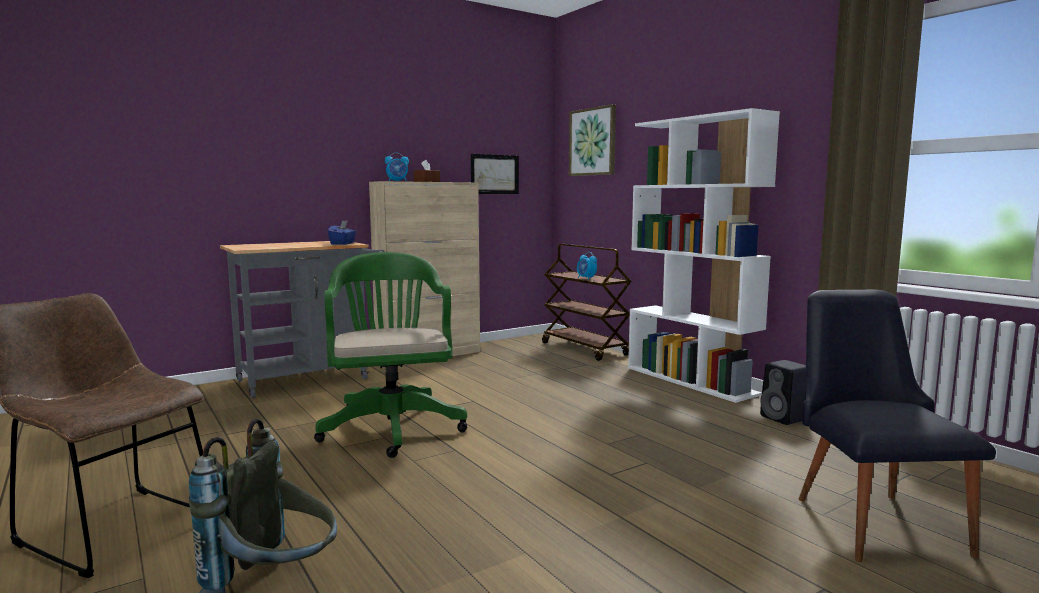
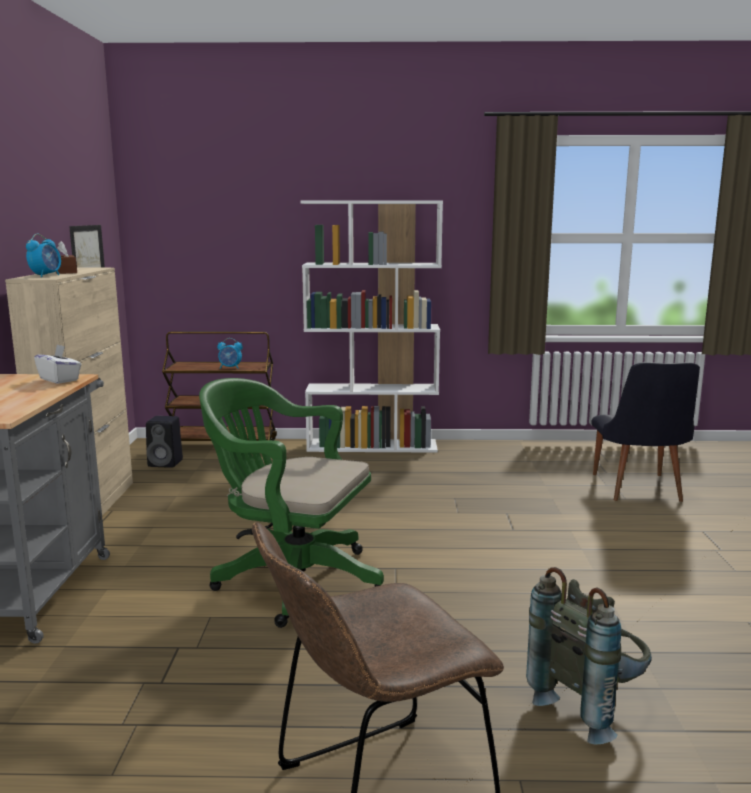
camera: 55 degrees left, 5 degrees up
(343, 244) = (60, 379): blue tissue box -> white tissue box
(593, 142) = (192, 209): picture -> none
(784, 418) = (484, 452): black speaker -> black speaker (166, 463)
(871, 517) = (638, 491): black chair -> black chair turned 120 degrees counterclockwise

